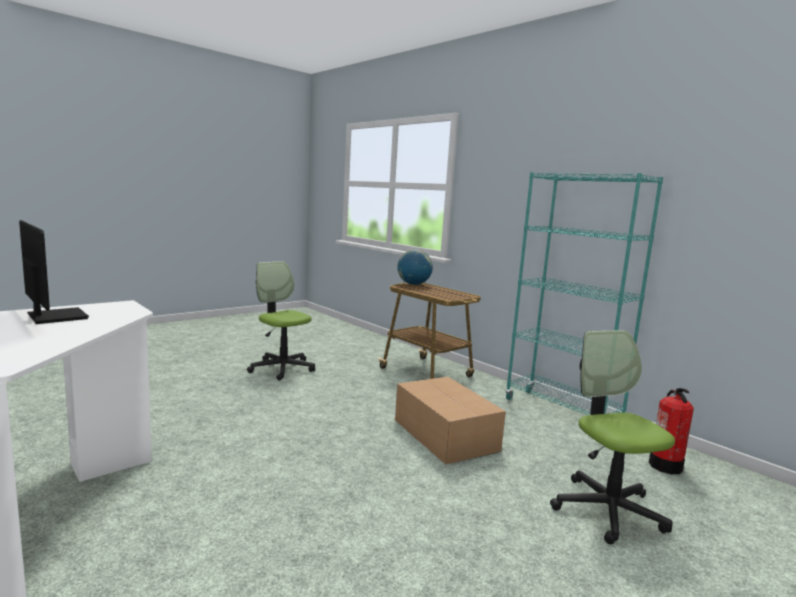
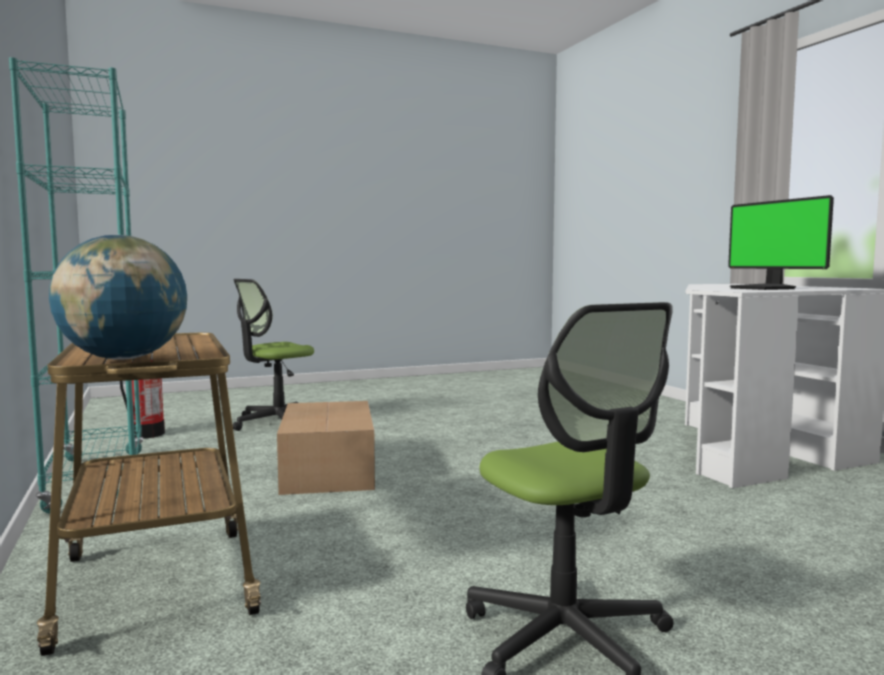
camera: 160 degrees left, 5 degrees down
(607, 510) = (277, 423): office chair -> office chair turned 45 degrees clockwise

